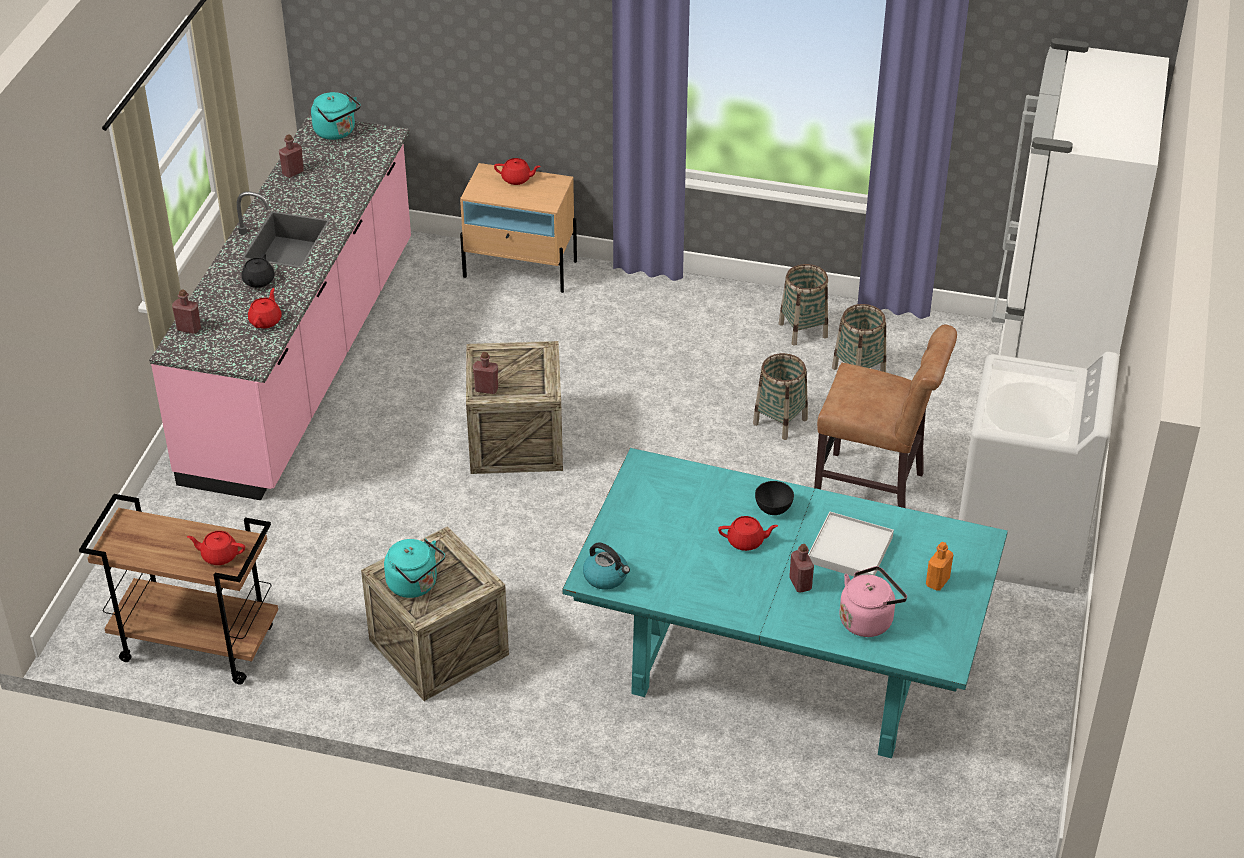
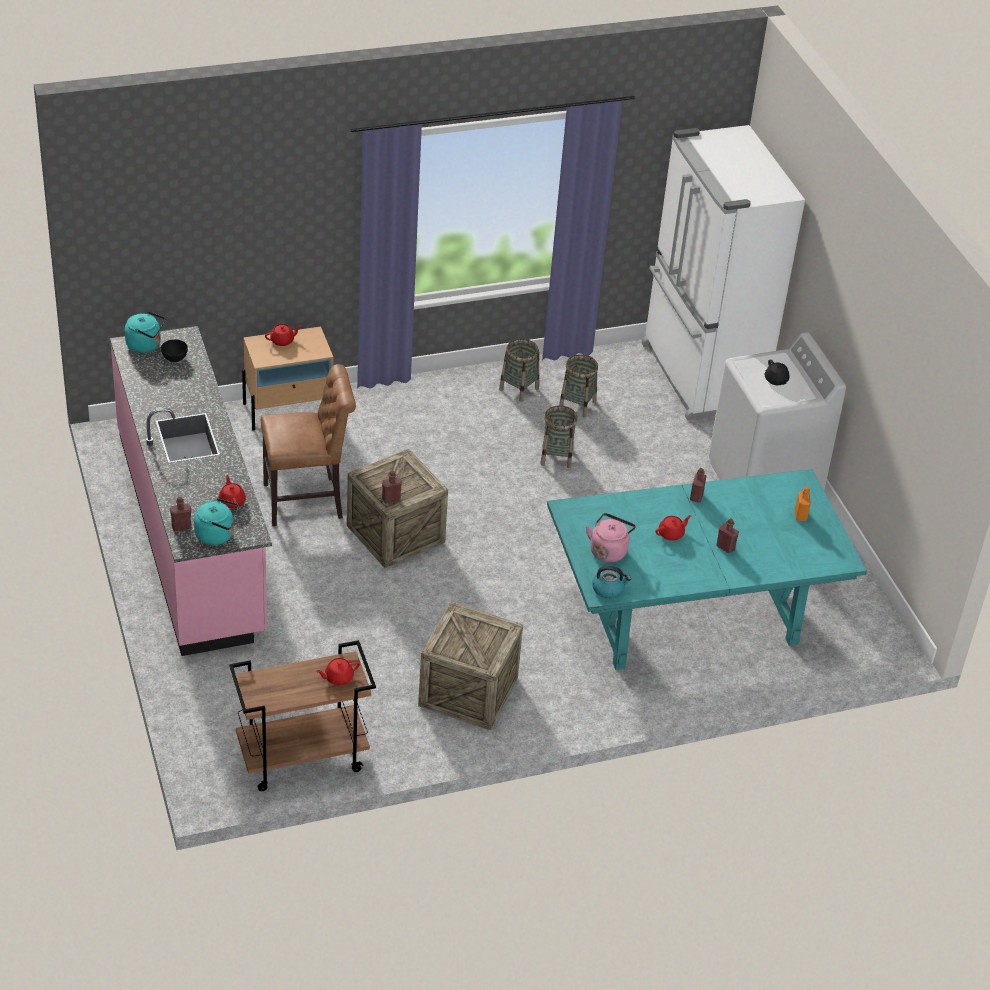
camera: 35 degrees left, 0 degrees up
(258, 281) = (198, 475): black teapot -> black teapot (776, 380)
(293, 172) = (143, 386): red bottle -> red bottle (696, 497)
(415, 585) = (466, 648): turquoise kettle -> turquoise kettle (217, 535)
(773, 509) = (669, 507): black bowl -> black bowl (174, 358)
(850, 550) = (735, 515): white tray -> none
(868, 619) = (782, 554): pink kettle -> pink kettle (608, 550)
(875, 491) = (653, 482): brown chair -> brown chair (308, 501)

